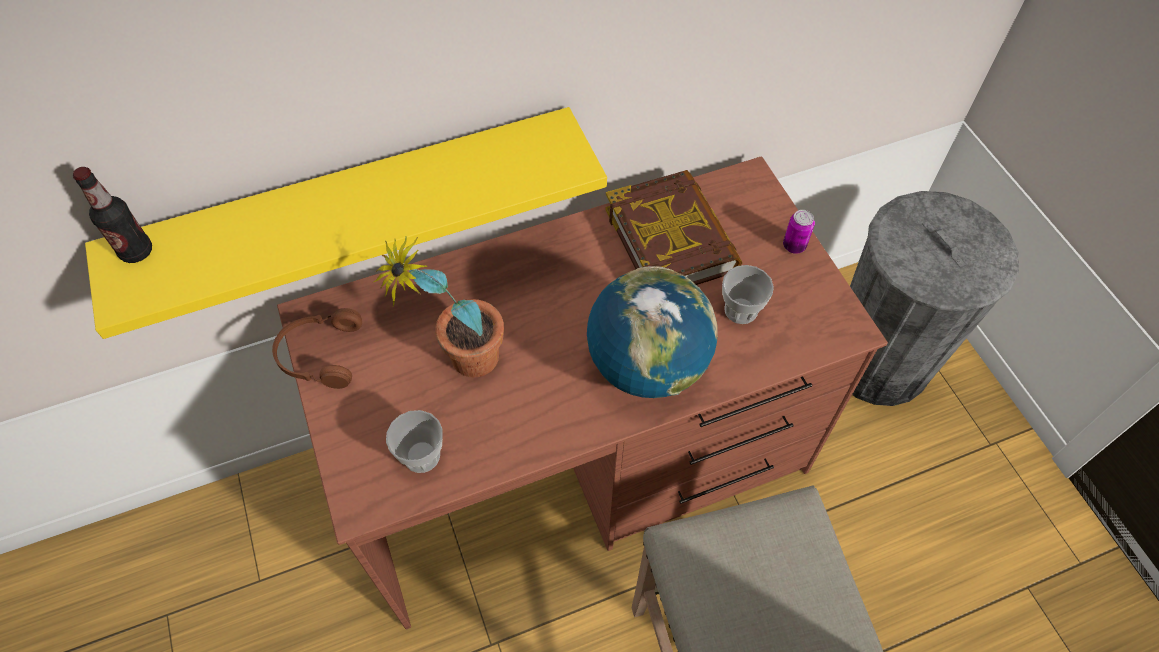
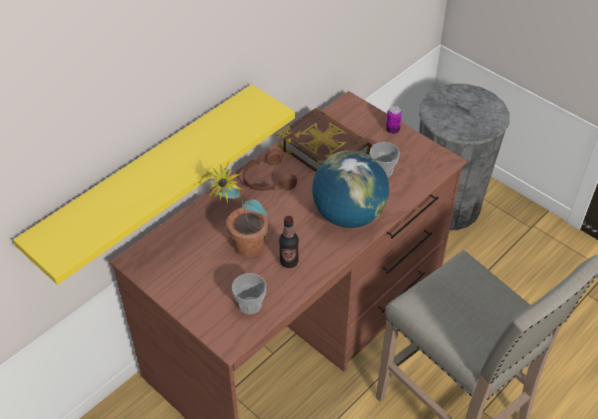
camera: 25 degrees left, 10 degrees down
(136, 251) = (50, 233): bottle -> bottle (289, 262)
(319, 355) = (154, 277): brown headphones -> brown headphones (267, 180)

